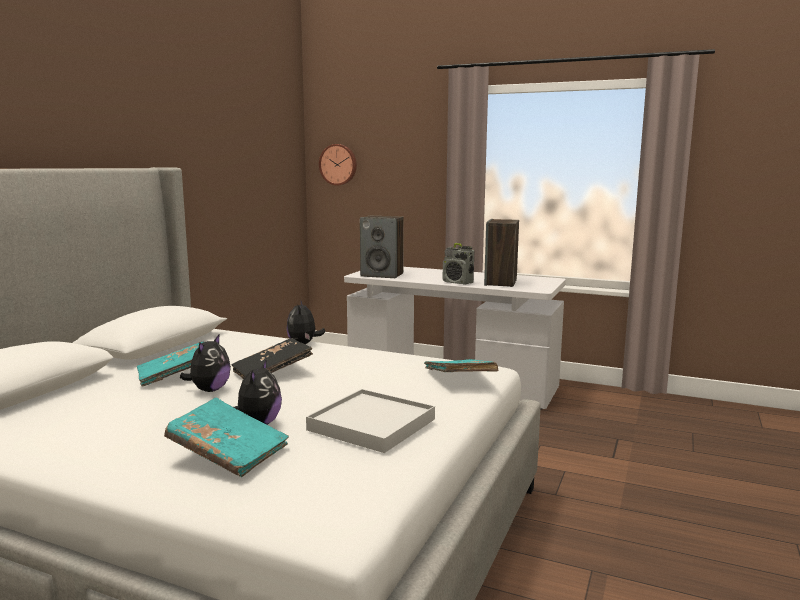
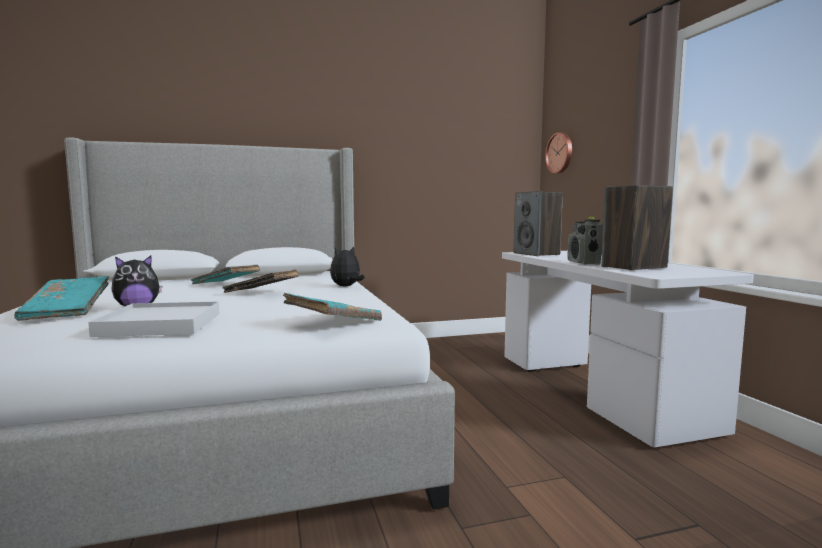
camera: 50 degrees right, 5 degrees down
(209, 390) = (205, 292): plush toy -> none

